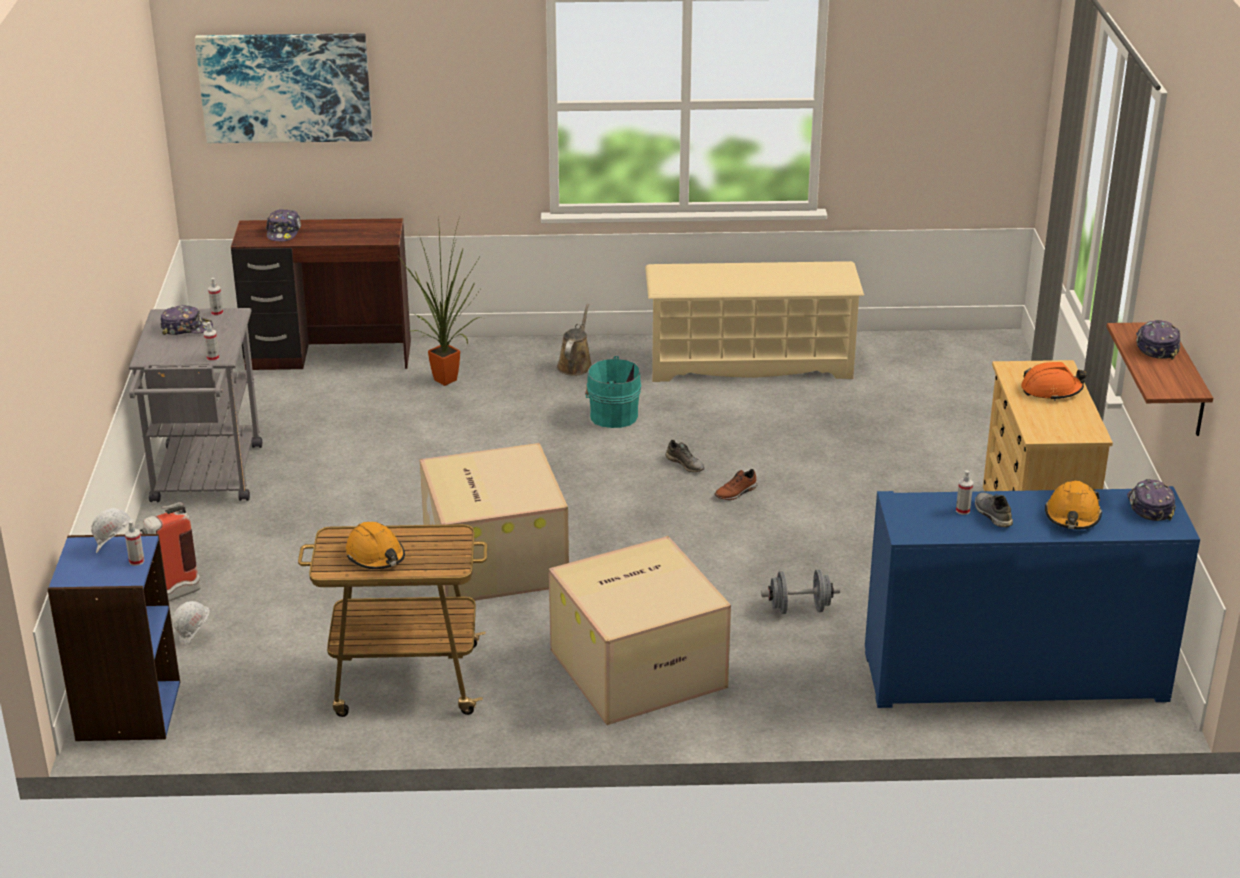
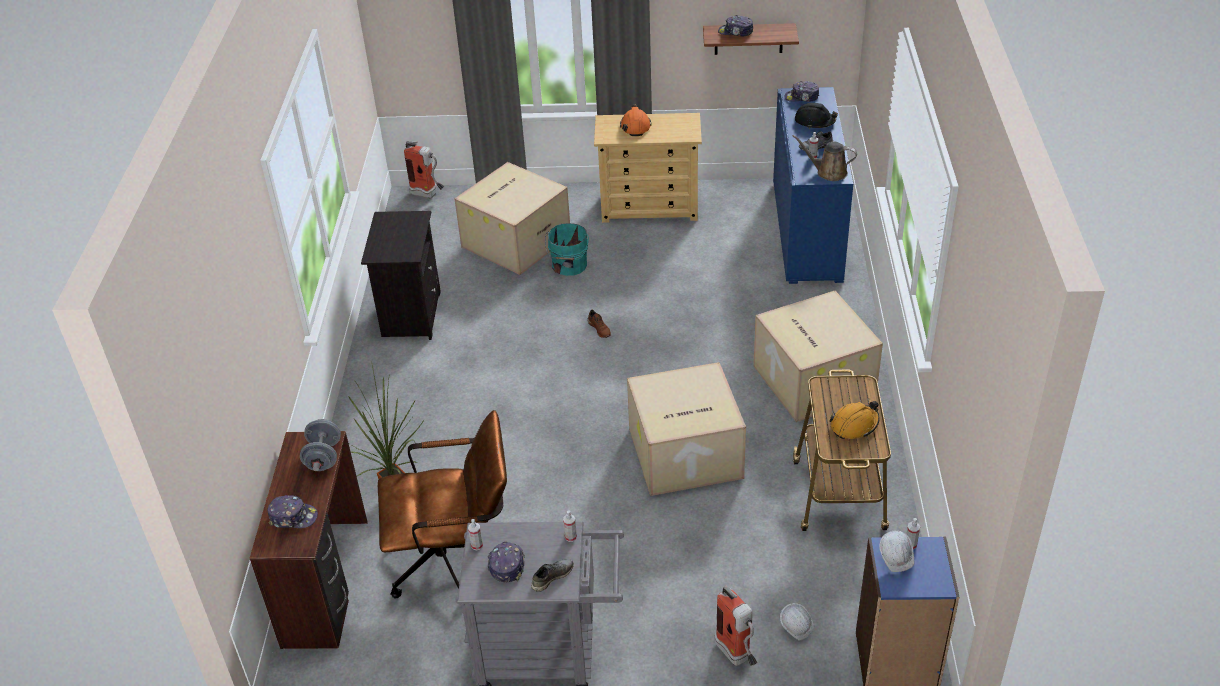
camera: 85 degrees left, 10 degrees up
(285, 87) = (223, 406): picture -> none
(344, 420) = (455, 560): none -> brown office chair
(575, 365) = (388, 412): brown watering can -> brown watering can (828, 172)
(611, 415) = (477, 391): turquoise bucket -> turquoise bucket (569, 265)
(685, 464) = (557, 352): grey shoe -> grey shoe (552, 577)
(750, 363) = (410, 315): beige shoe rack -> black nightstand
(799, 609) = (742, 307): grey dumbbell -> grey dumbbell (323, 457)
(921, 423) = (516, 240): none -> cardboard box
(1009, 355) = (428, 195): none -> fire extinguisher
(1072, 516) = (814, 122): orange hard hat -> black hard hat

